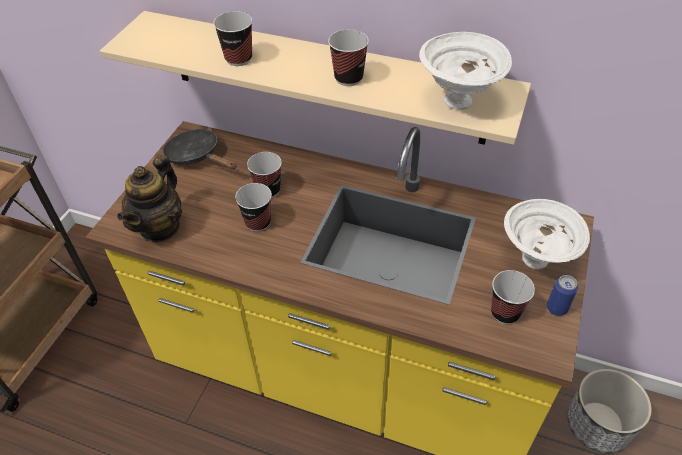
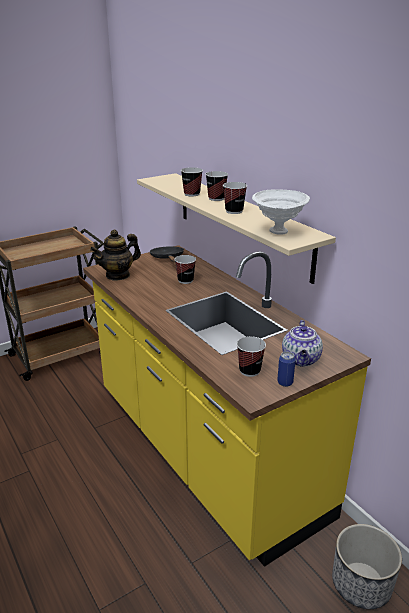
camera: 35 degrees right, 20 degrees down
(258, 222) = (164, 289): cup -> cup (216, 198)
(536, 261) = (301, 360): white bowl -> teapot

